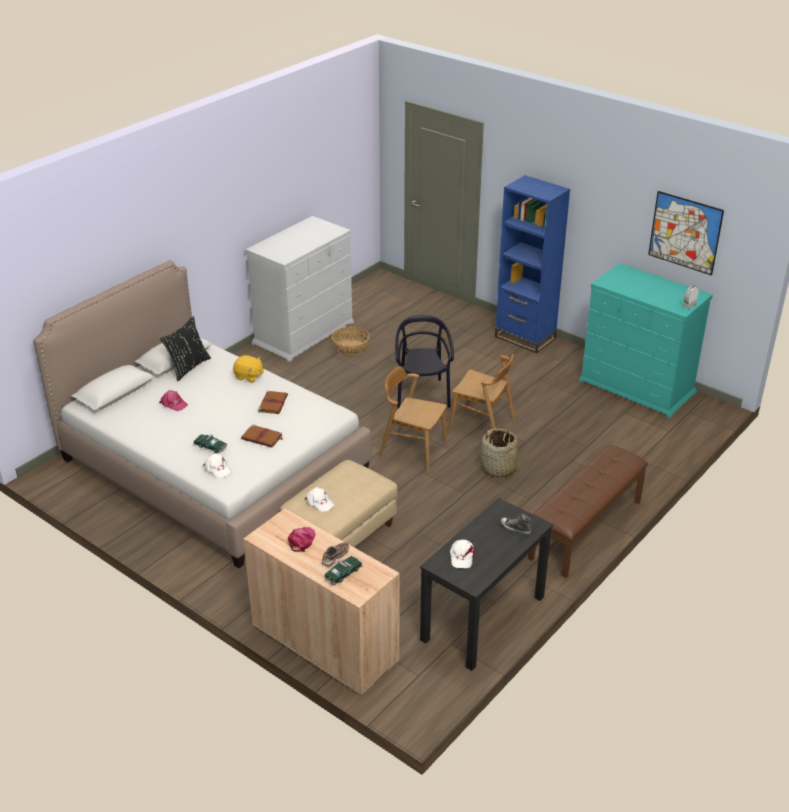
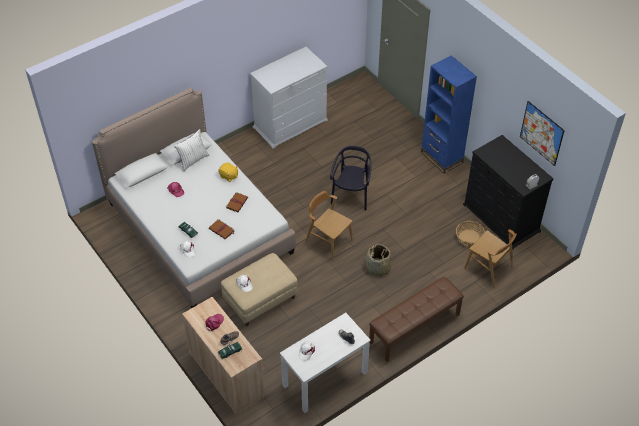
camera: 15 degrees right, 15 degrees up
(188, 367) = (193, 160): black pillow -> white pillow
(351, 347) = (318, 143): basket -> basket (469, 238)
(482, 425) = (381, 230): brown chair -> brown chair (488, 268)
(483, 618) = (324, 379): black desk -> white desk
(637, 387) = (501, 218): turquoise dresser -> black dresser

